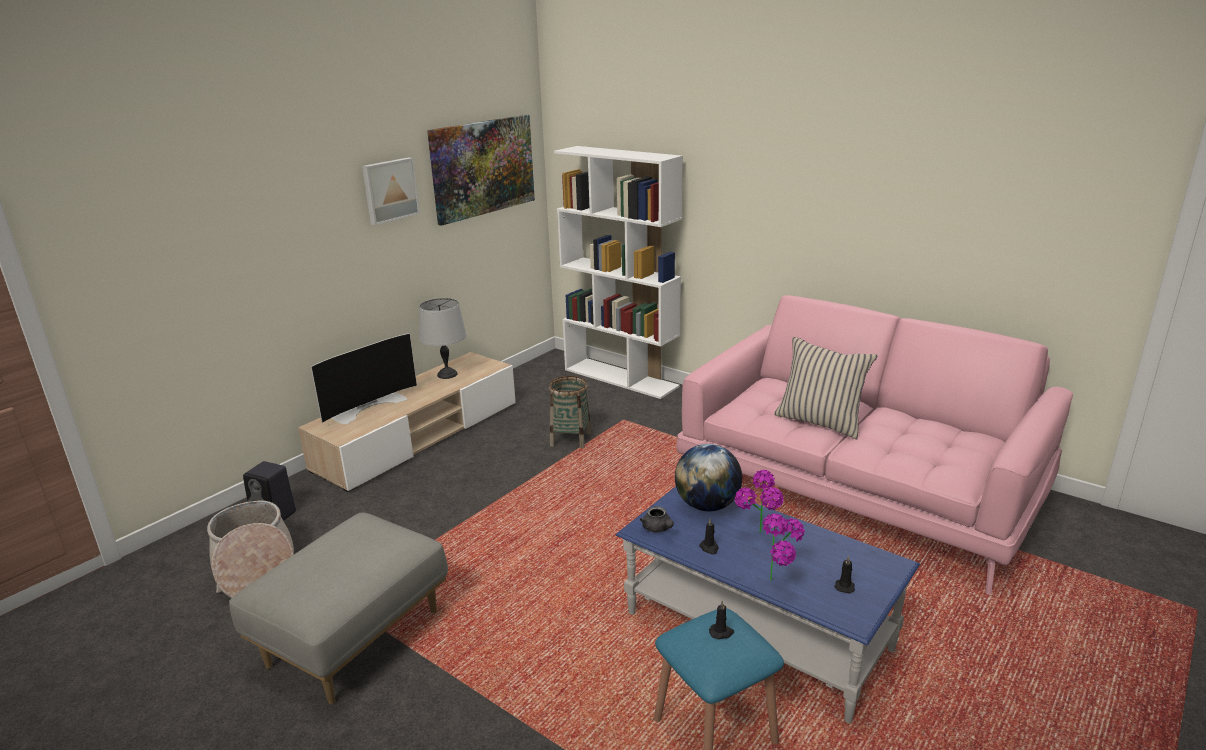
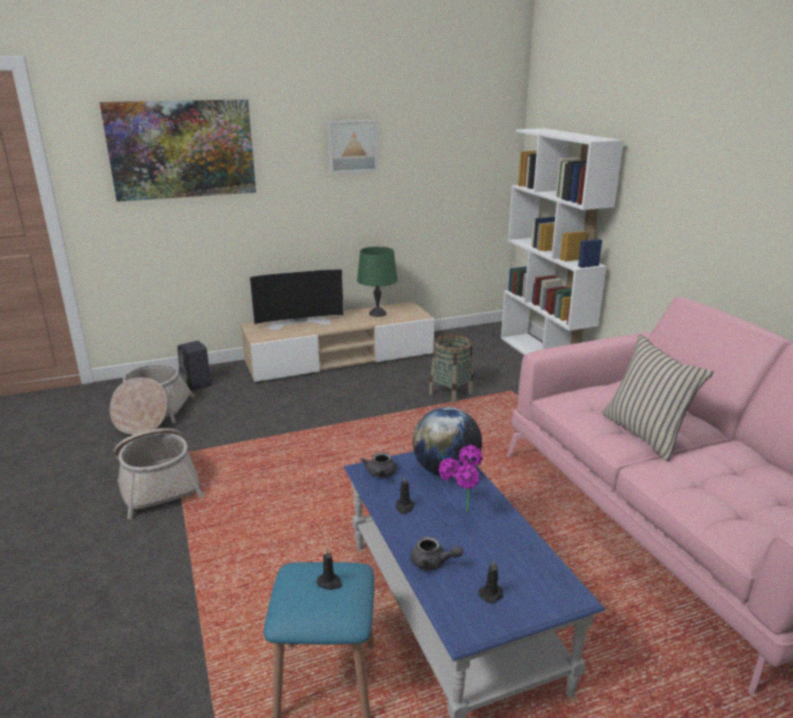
camera: 30 degrees right, 0 degrees up
(354, 637) = (158, 483): grey ottoman -> basket
(447, 374) = (378, 313): grey table lamp -> green table lamp
(483, 167) = (452, 139): picture -> picture (182, 149)
(780, 582) = (433, 563): potted plant -> grey teapot

